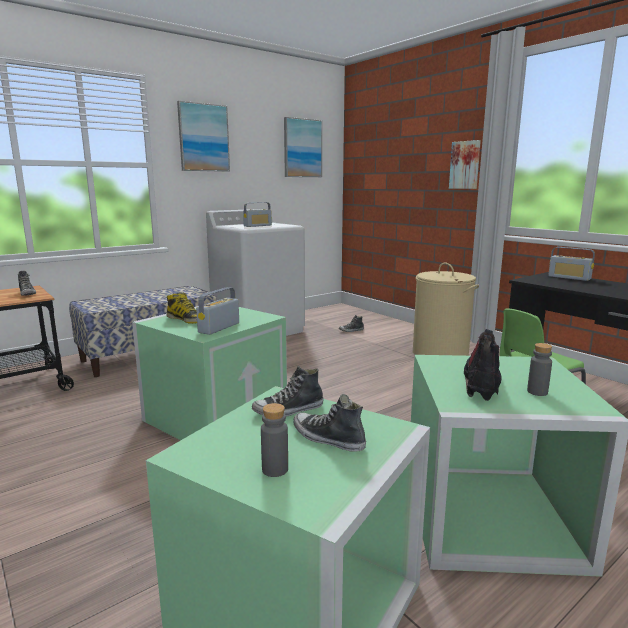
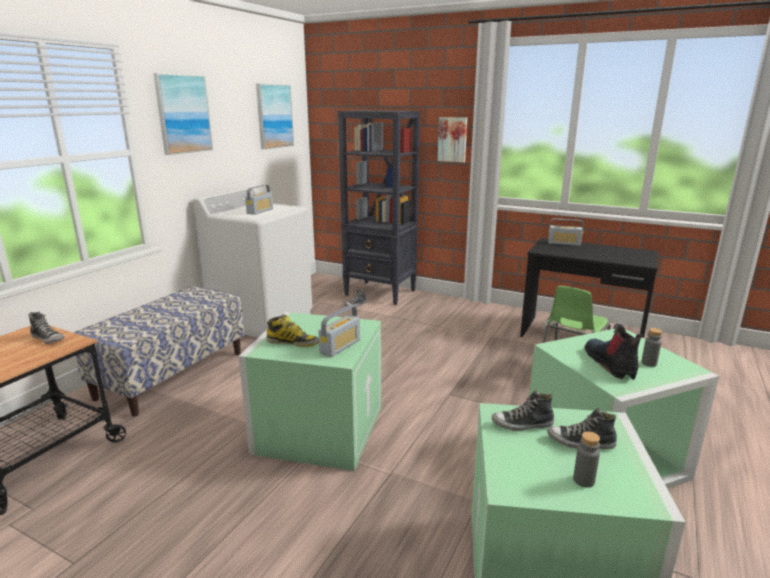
camera: 25 degrees left, 5 degrees up
(219, 328) = (340, 346): radio -> radio turned 150 degrees counterclockwise
(288, 410) = (522, 425): shoe -> shoe turned 45 degrees clockwise
(385, 325) = (380, 293): none -> black bookcase
(440, 354) = (454, 318): beige laundry basket -> none

